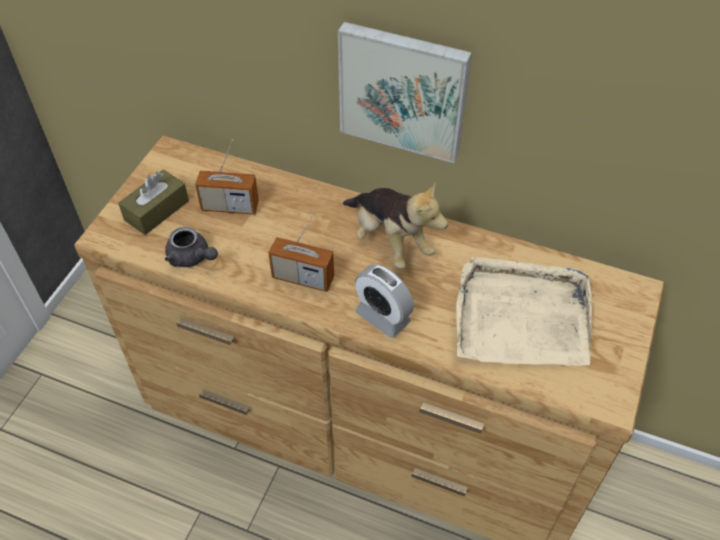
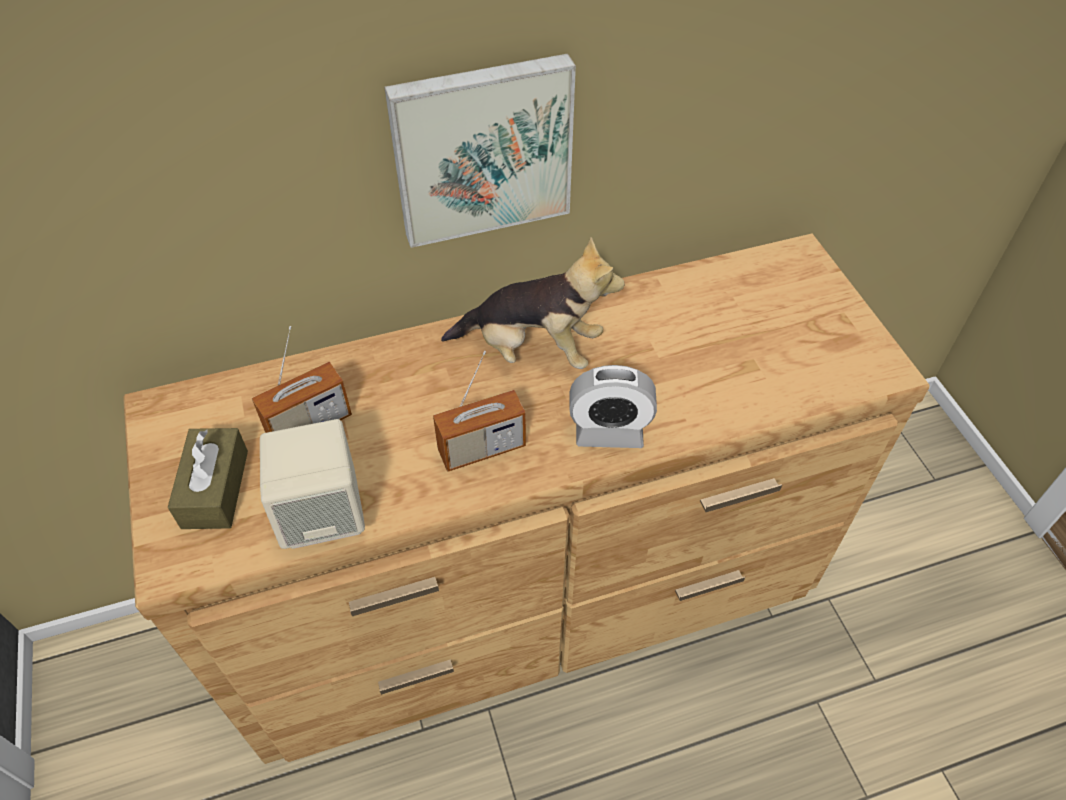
camera: 40 degrees left, 0 degrees up
(192, 258) = (324, 514): grey teapot -> beige speaker
(521, 316) = (734, 343): beige tray -> none

